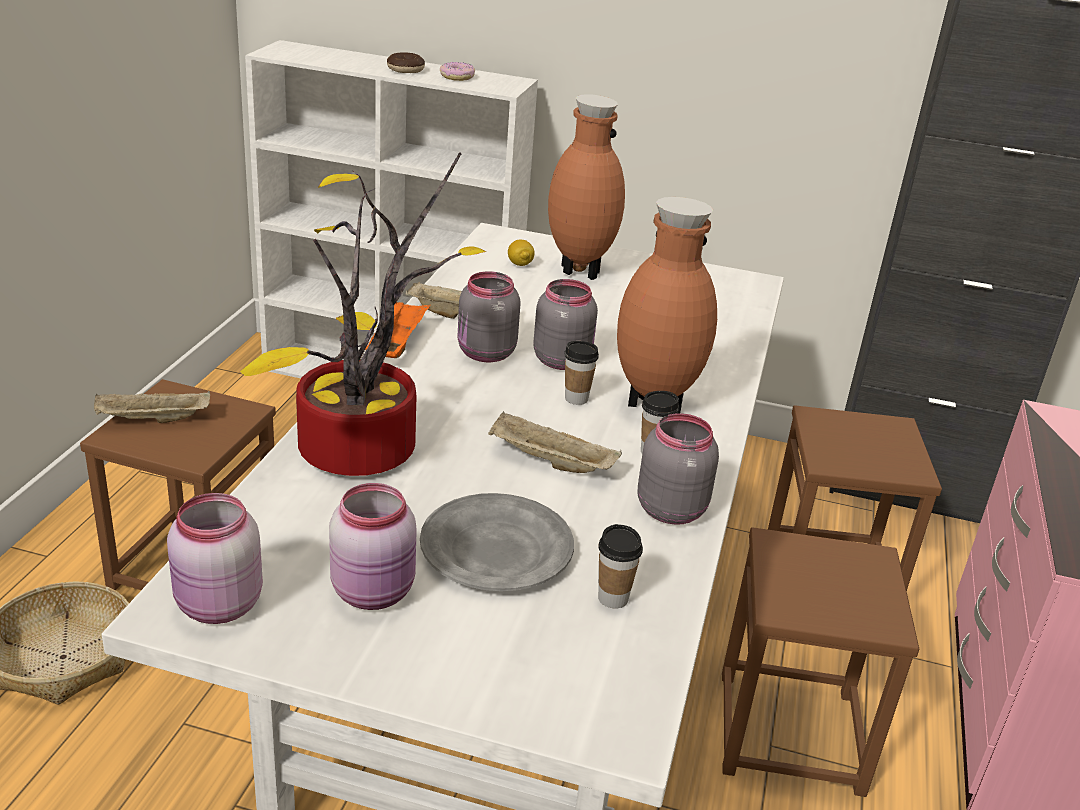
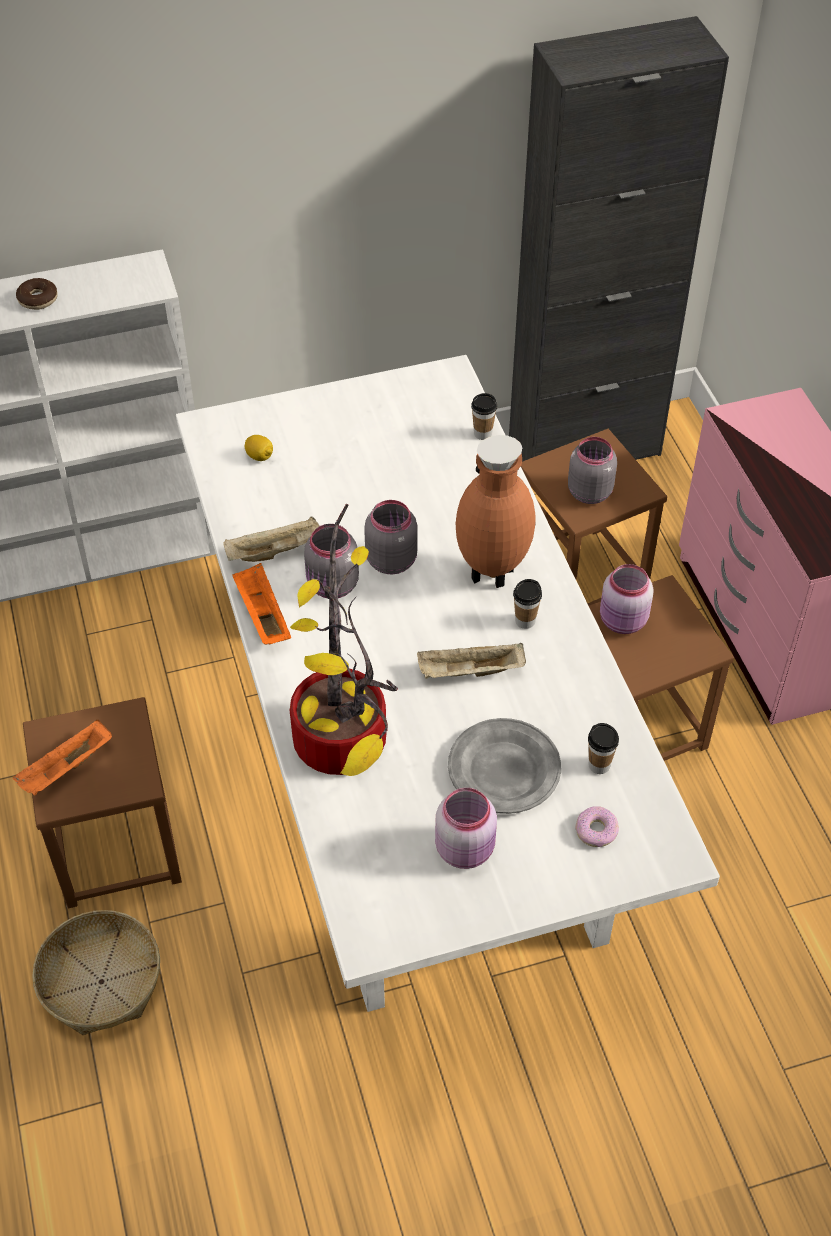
camera: 30 degrees left, 20 degrees up
(152, 420) = (66, 769): beige tray -> orange tray
(217, 606) = (389, 918): pink jar -> pink jar (623, 622)
(457, 77) = (94, 287): donut -> donut (596, 831)
(576, 398) = (435, 596): cup -> cup (482, 433)
(577, 272) = (312, 441): brown vase -> none
(671, 509) = (575, 668): grey jar -> grey jar (589, 491)

